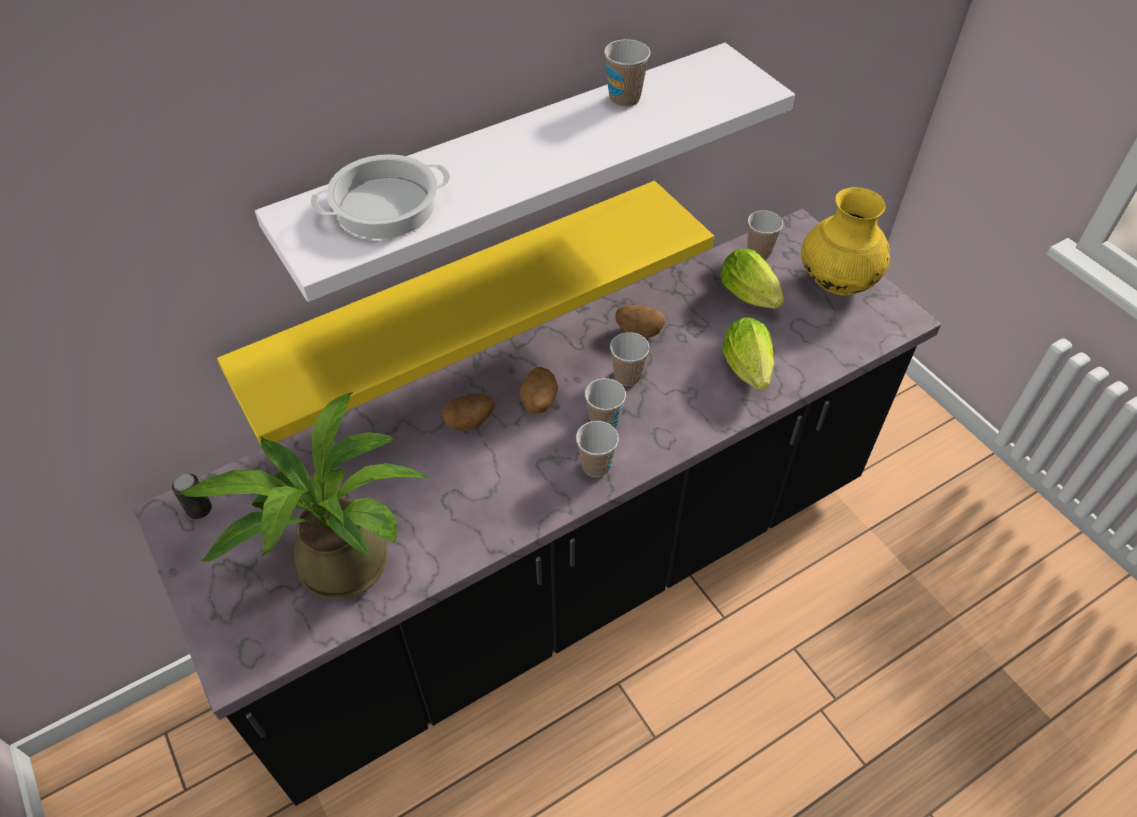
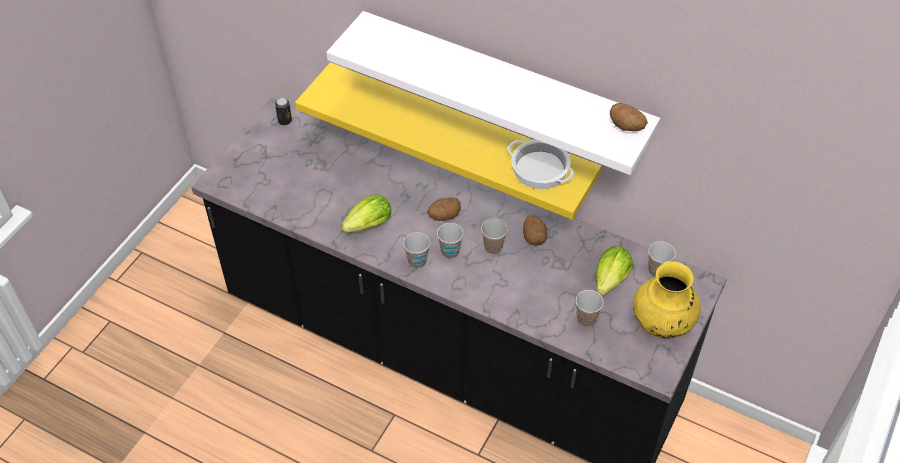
camera: 60 degrees right, 0 degrees up
(333, 560) = (289, 184): potted plant -> none
(386, 205) = (398, 50): cooking pot -> cooking pot (540, 169)
(470, 421) = (409, 193): potato -> potato (627, 126)
(624, 99) = (560, 97): cup -> cup (586, 319)
(748, 372) = (541, 304): lettuce -> lettuce (366, 227)

